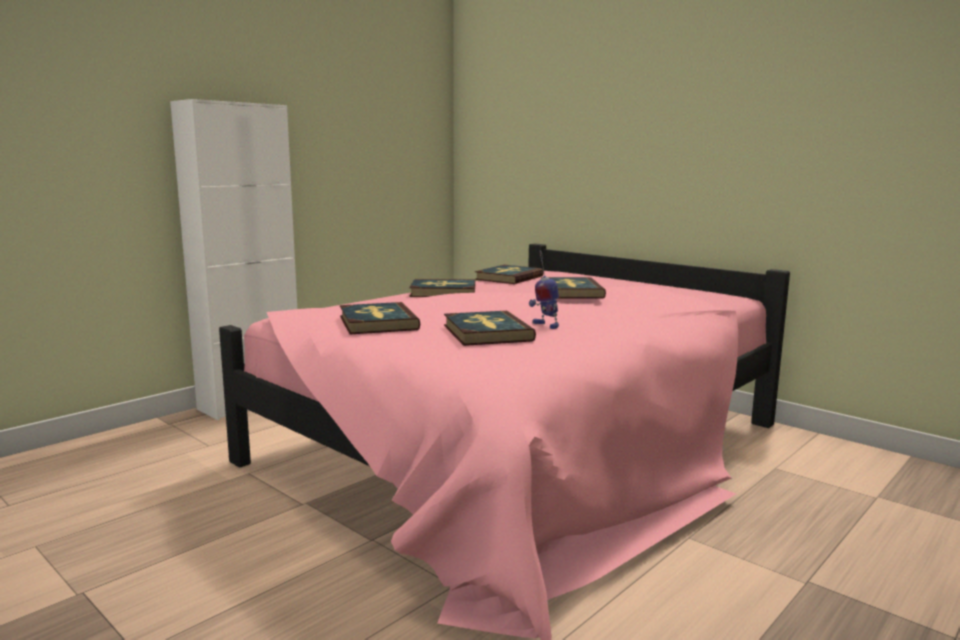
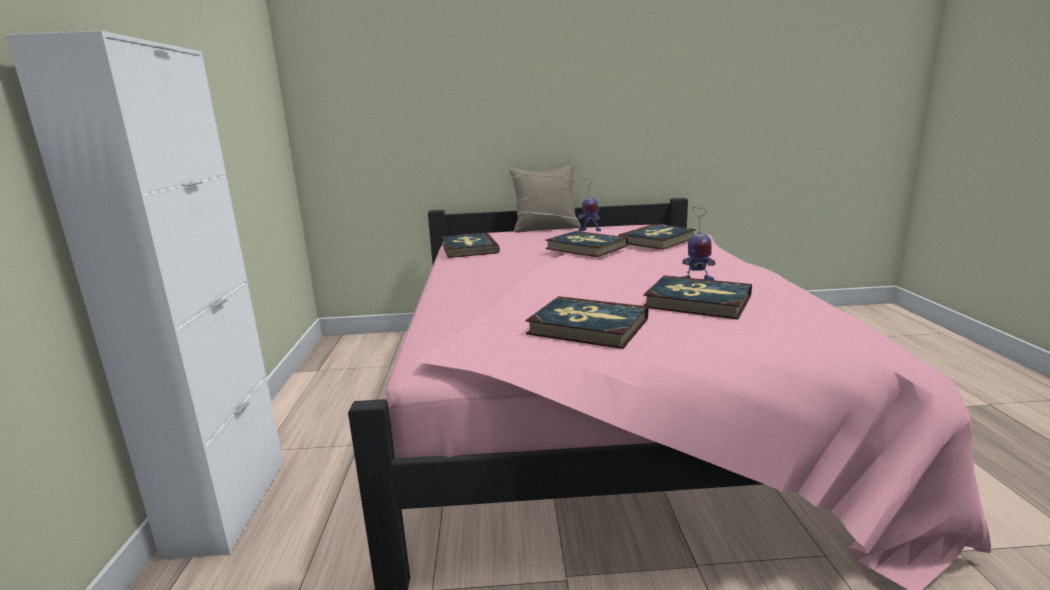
camera: 45 degrees left, 5 degrees up
(443, 292) = (476, 277): book -> book (657, 240)
(622, 278) = (546, 228): none -> beige pillow
(633, 284) = (589, 230): none -> toy robot

